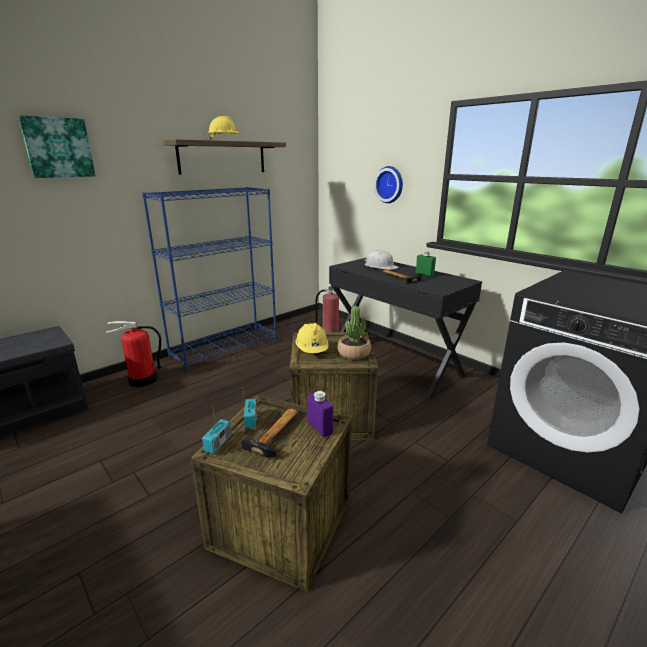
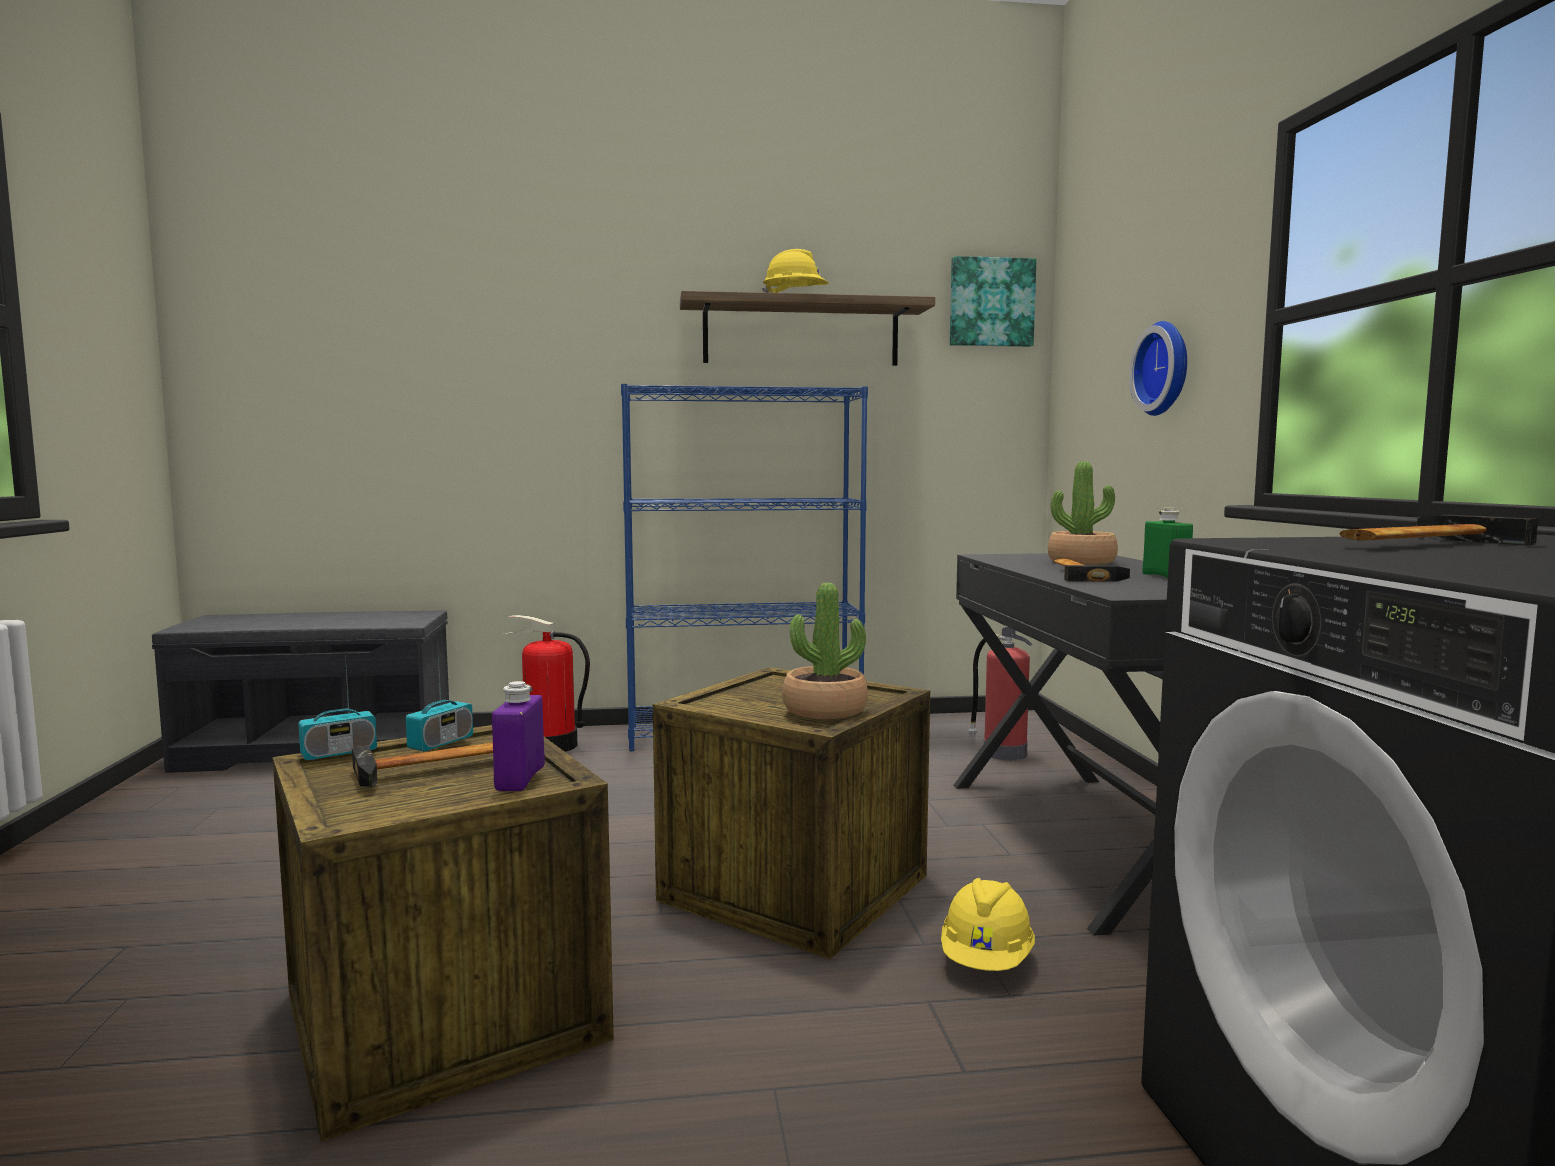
camera: 35 degrees right, 15 degrees down
(58, 147) = (501, 313): picture -> picture (991, 302)
(312, 350) = (747, 692): yellow hard hat -> yellow hard hat (987, 960)
(380, 266) = (1081, 562): white hard hat -> potted plant
(571, 288) = (1416, 544): none -> hammer

